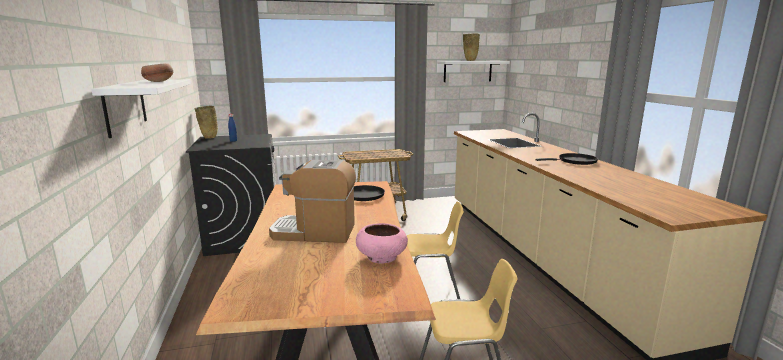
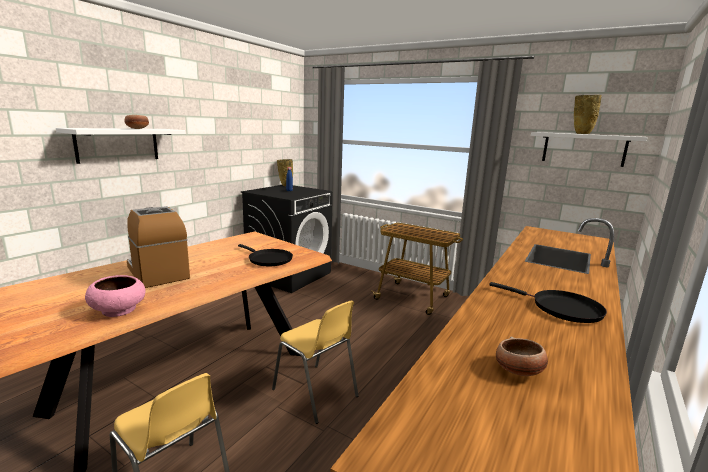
camera: 45 degrees right, 0 degrees up
(624, 184) = (518, 371): none -> bowl

